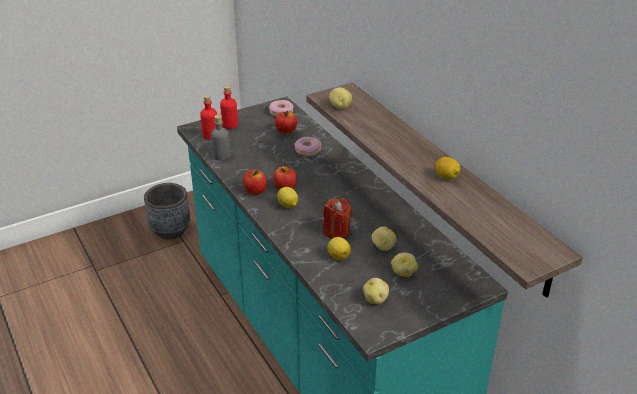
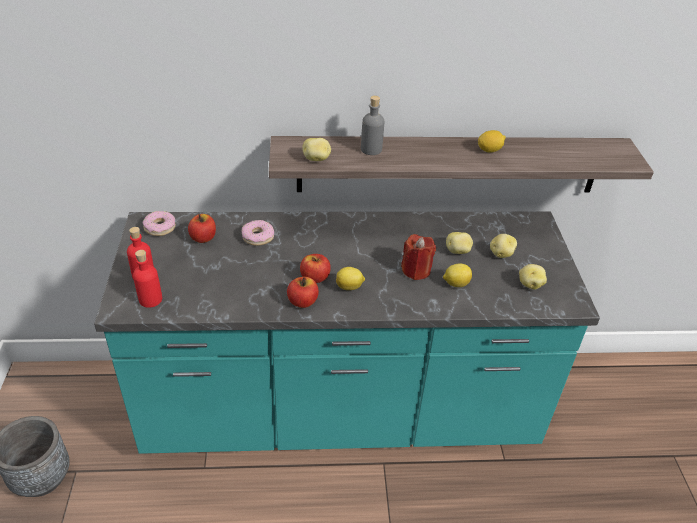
camera: 65 degrees left, 5 degrees up
(221, 156) = (206, 305): grey bottle -> grey bottle (371, 149)

